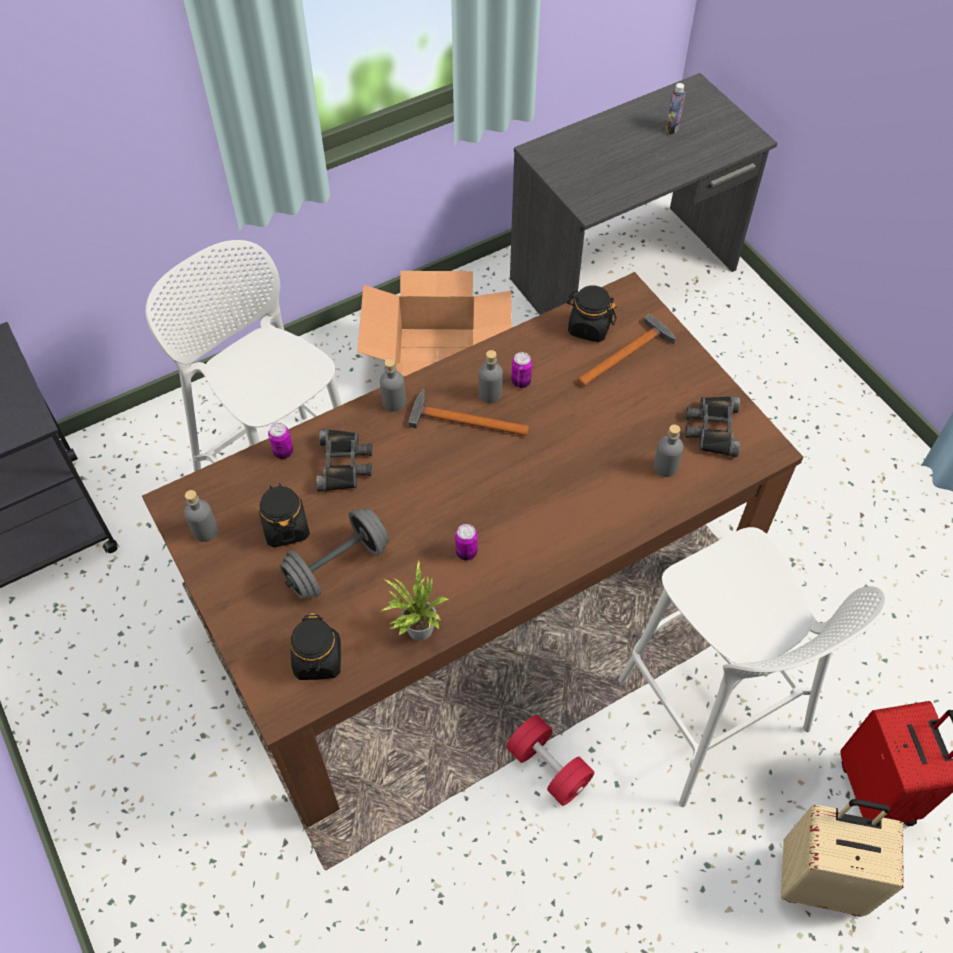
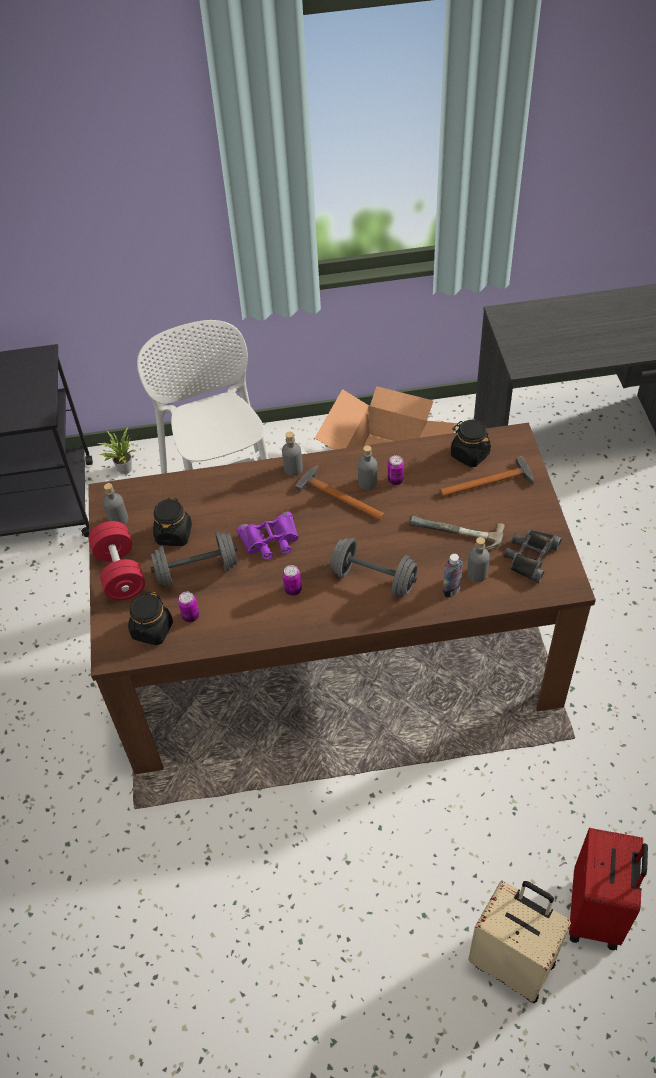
camera: 25 degrees right, 5 degrees down
(283, 452) = (197, 482): can -> can (191, 616)
(344, 464) = (236, 502): black binoculars -> none
(410, 499) = (270, 540): none -> purple binoculars
(416, 629) = (230, 632): potted plant -> potted plant (123, 468)
(548, 767) = (332, 796): red dumbbell -> red dumbbell (120, 572)
(553, 508) = (374, 578): none -> grey dumbbell
(619, 428) = (455, 535): none -> hammer
(672, 128) = (623, 320): bottle -> bottle (451, 590)
(708, 714) = (479, 801): white stool -> none

